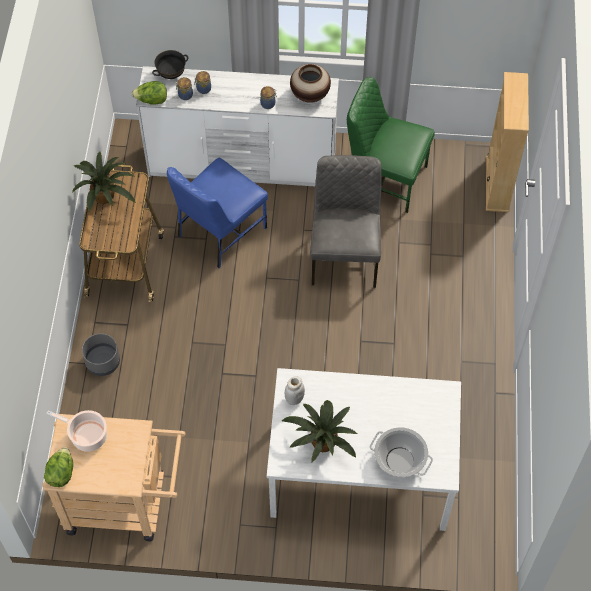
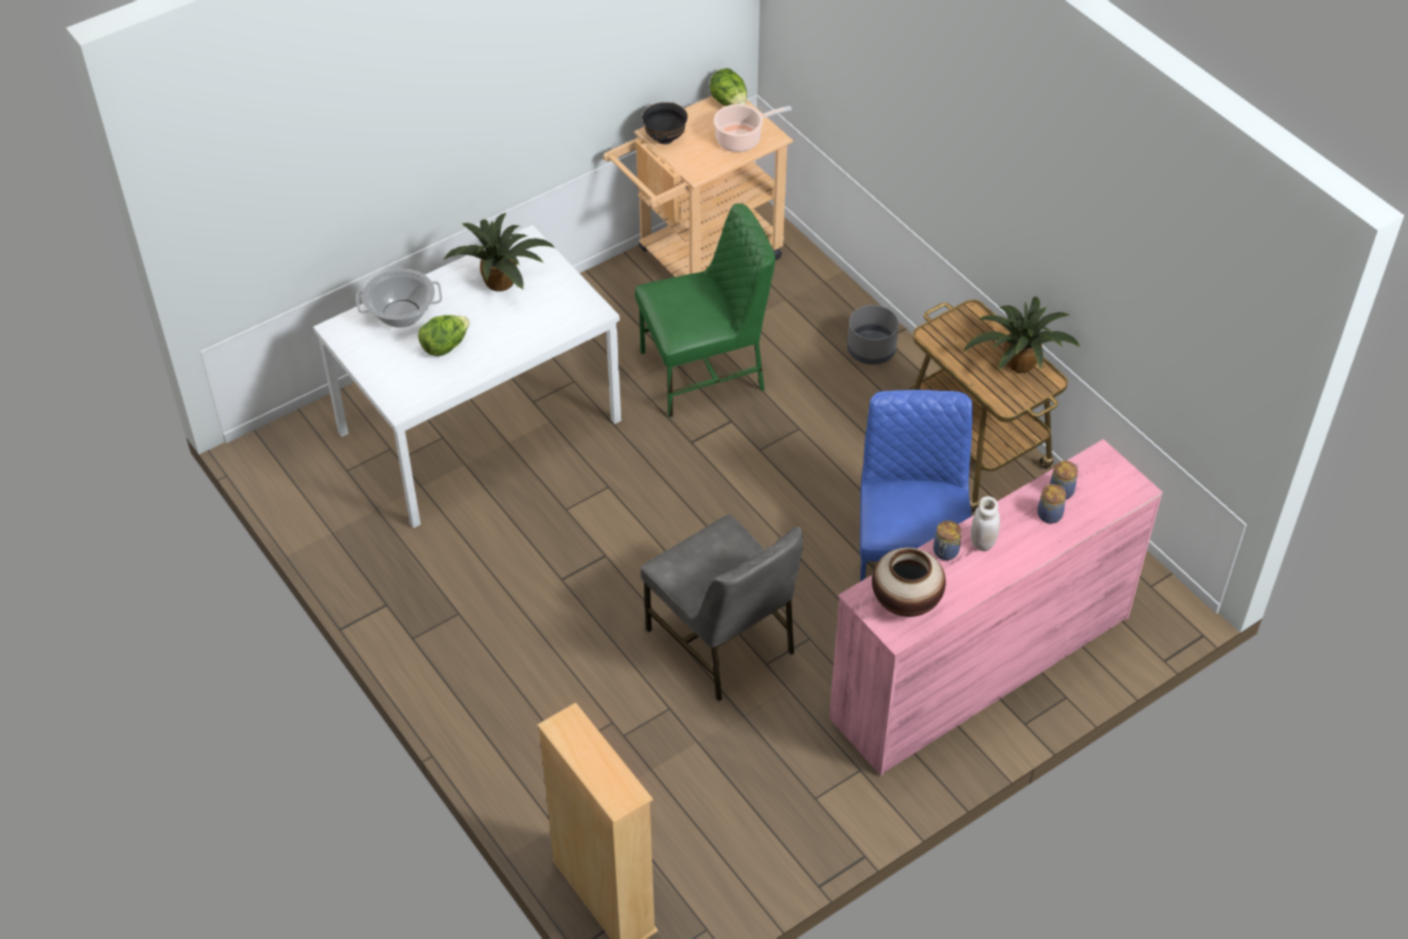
camera: 140 degrees right, 10 degrees down
(151, 100) = (1092, 456): lettuce -> lettuce (445, 346)
(171, 74) = (1113, 505): black bowl -> black bowl (665, 139)
(242, 165) = (979, 667): white dresser -> pink dresser
(294, 399) = (570, 299): white jar -> white jar (982, 542)
(385, 178) = (773, 787): green chair -> green chair (705, 372)

